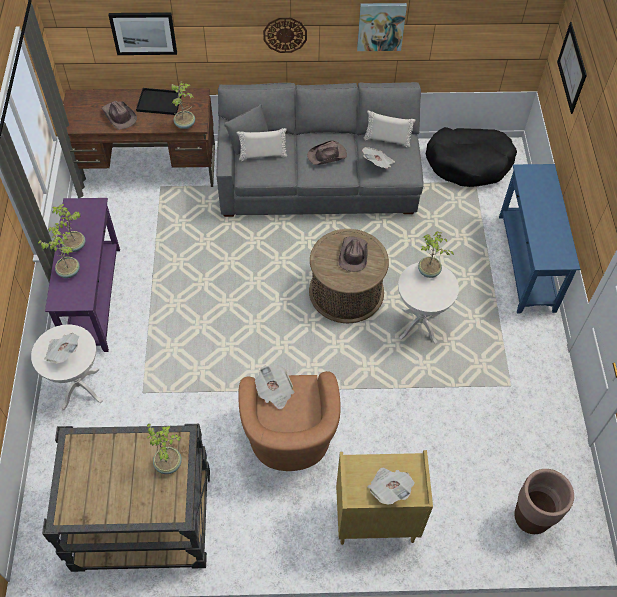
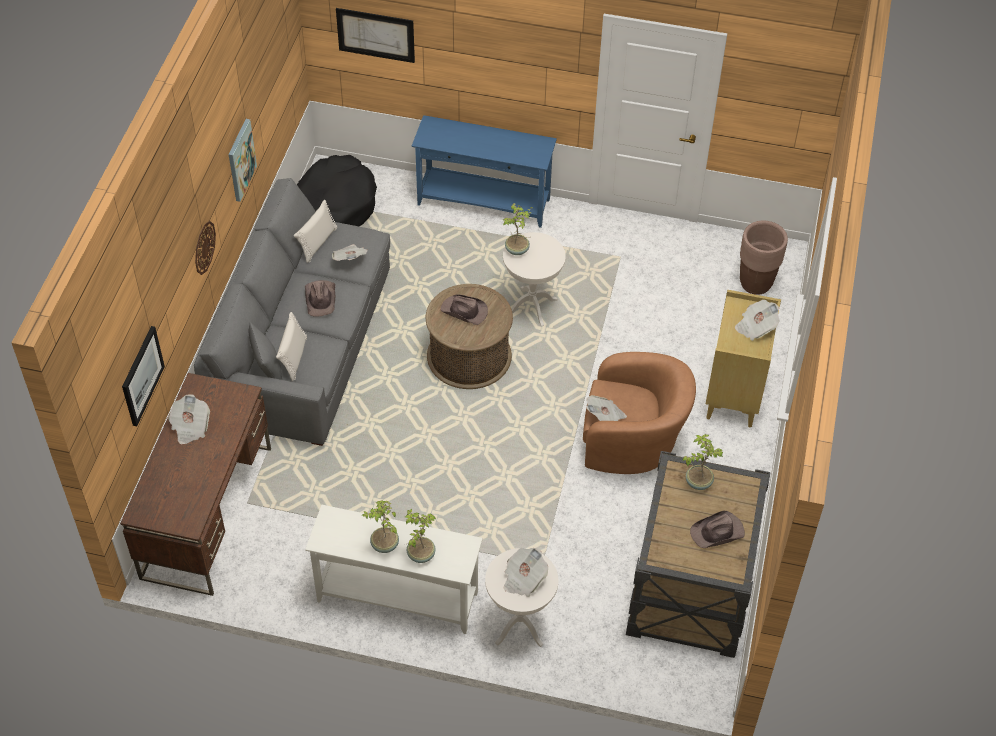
camera: 75 degrees left, 5 degrees down
(94, 298) = (397, 597): purple console table -> white console table
(119, 116) = (196, 470): brown hat -> brown hat (718, 532)
(158, 102) = (190, 427): black tray -> newspaper
(185, 124) = (240, 405): potted plant -> none

